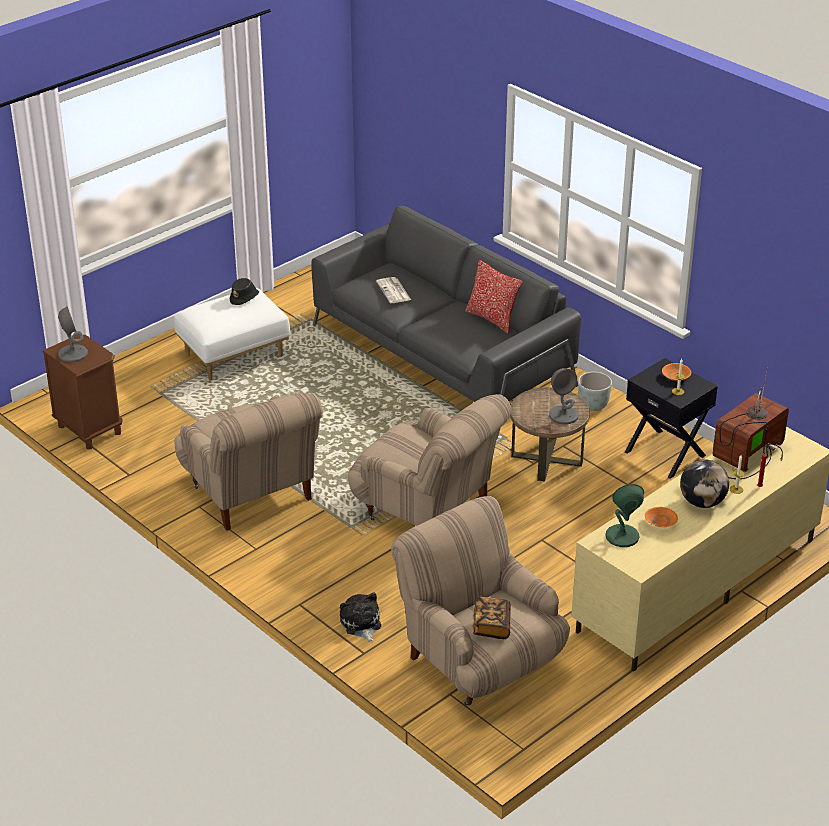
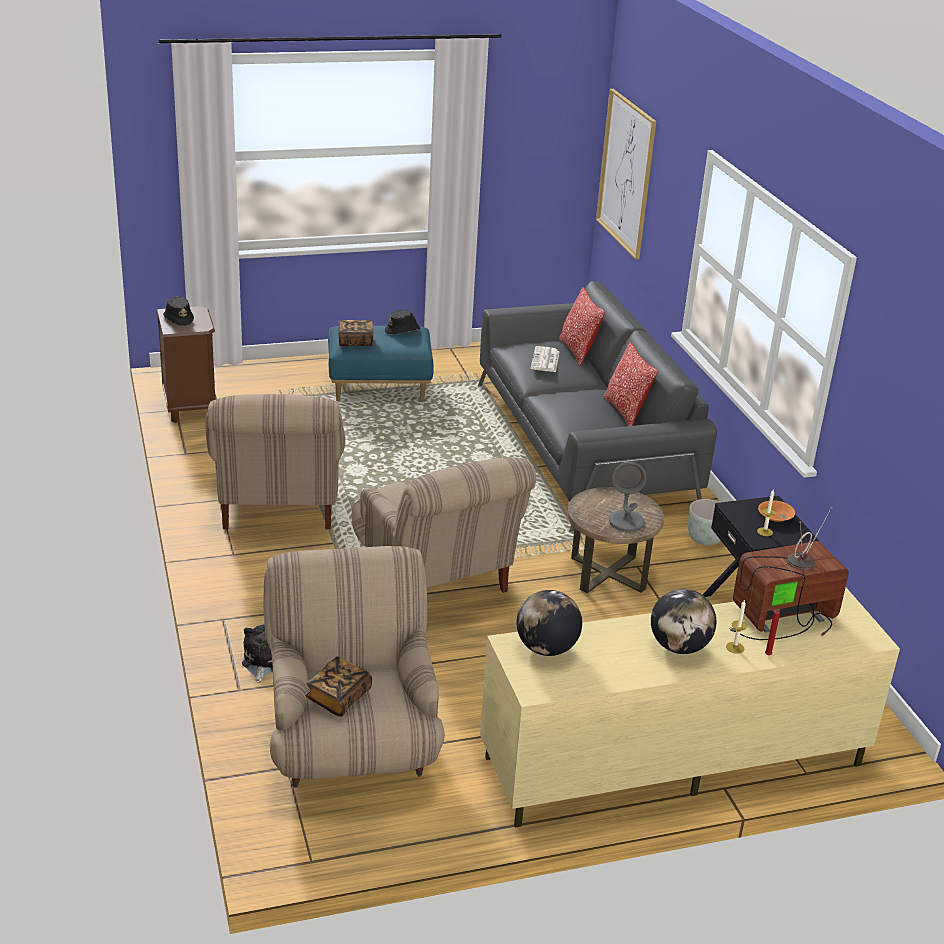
camera: 25 degrees right, 5 degrees down
(73, 354) = (178, 319): grey table lamp -> black hat
(215, 322) = (355, 341): none -> book
(234, 355) = (380, 388): white ottoman -> blue ottoman
(394, 101) = (626, 173): none -> picture
(410, 273) = (578, 351): none -> pillow
(622, 536) = (546, 648): green table lamp -> globe
(659, 522) = (606, 649): orange bowl -> none

